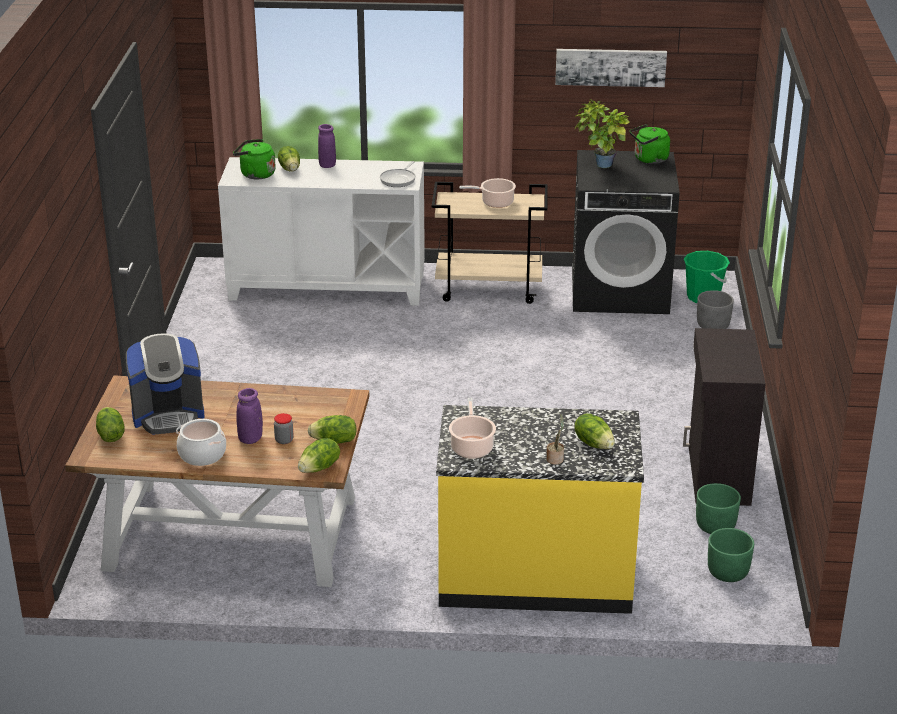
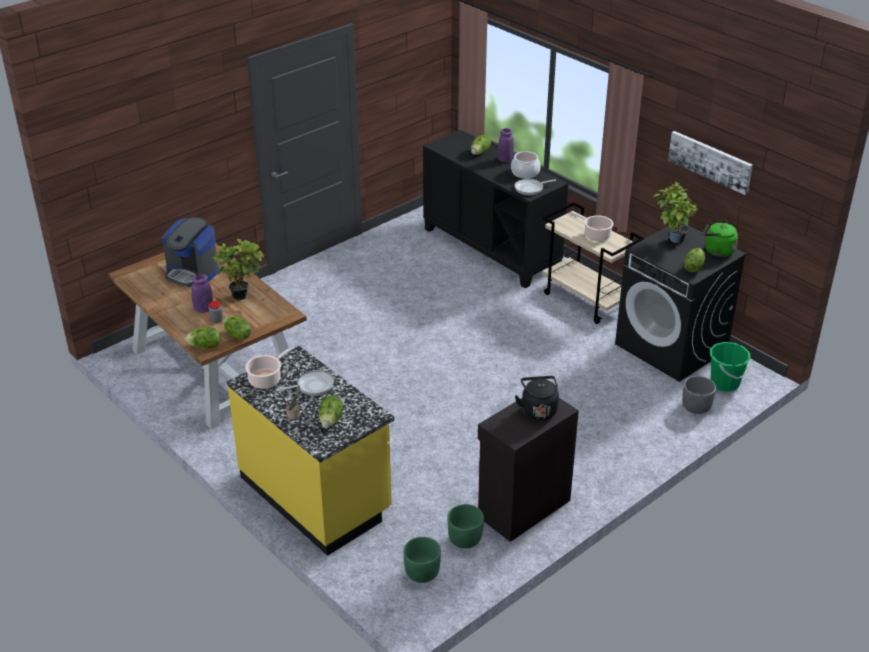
camera: 45 degrees right, 5 degrees up
(110, 435) = (150, 269): lettuce -> lettuce (693, 267)
(202, 455) = (169, 304): cooking pot -> cooking pot (525, 173)
(255, 174) = (455, 147): green kettle -> none
(266, 405) = (243, 294): none -> potted plant
(327, 287) = (491, 248): white cabinet -> black cabinet
(524, 428) = (313, 386): none -> frying pan
(726, 345) = (538, 409): none -> black kettle

